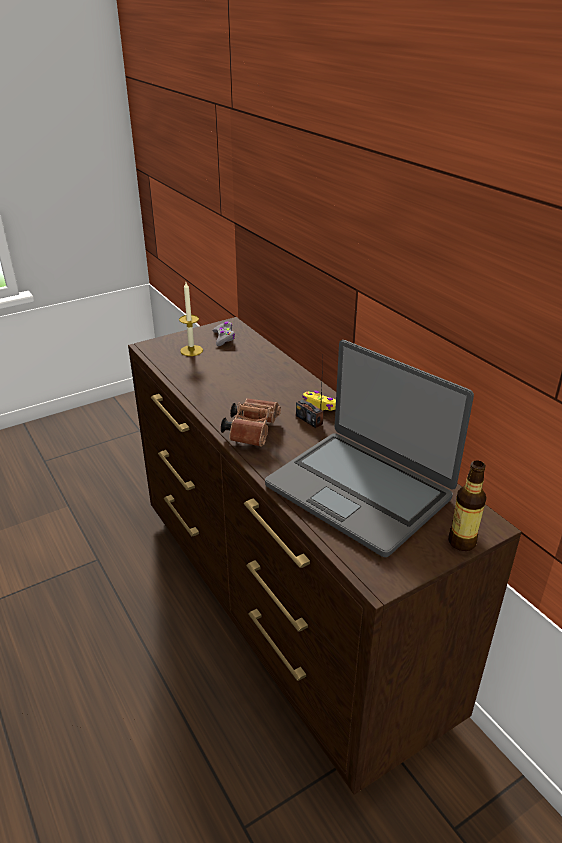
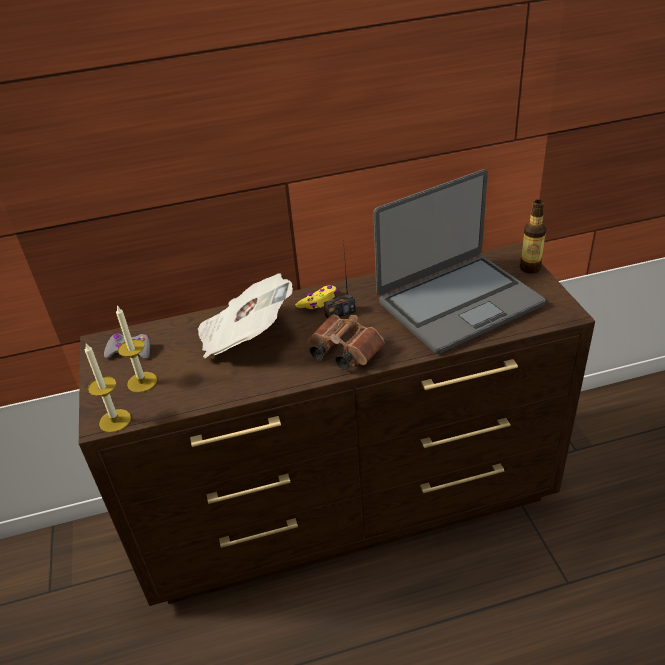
camera: 70 degrees left, 5 degrees up
(150, 351) = (115, 420): none -> candle
(257, 380) = (245, 337): none -> newspaper

